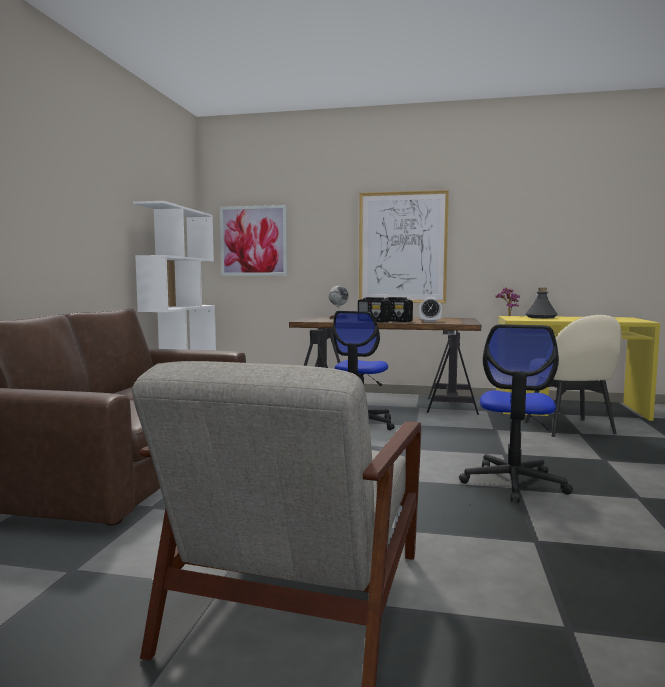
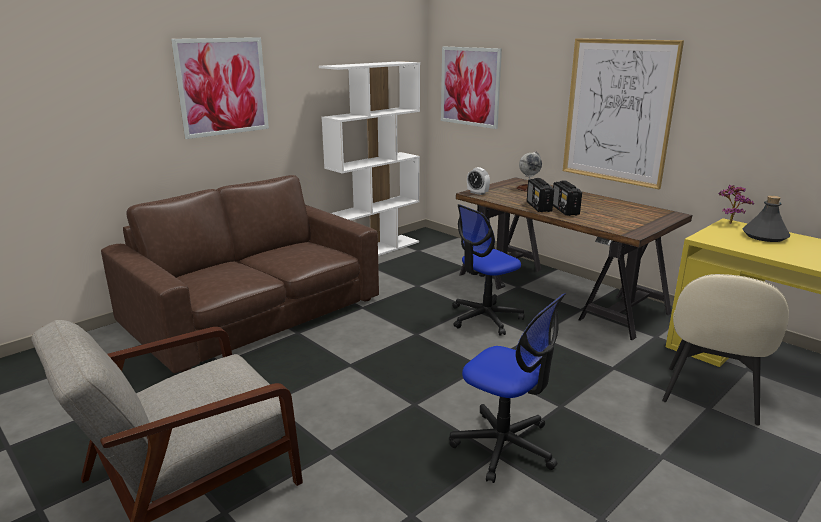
camera: 35 degrees right, 15 degrees up
(52, 201) = (223, 87): none -> picture
(430, 321) = (601, 218): alarm clock -> alarm clock (477, 193)
(514, 483) = (504, 446): office chair -> office chair turned 105 degrees counterclockwise

